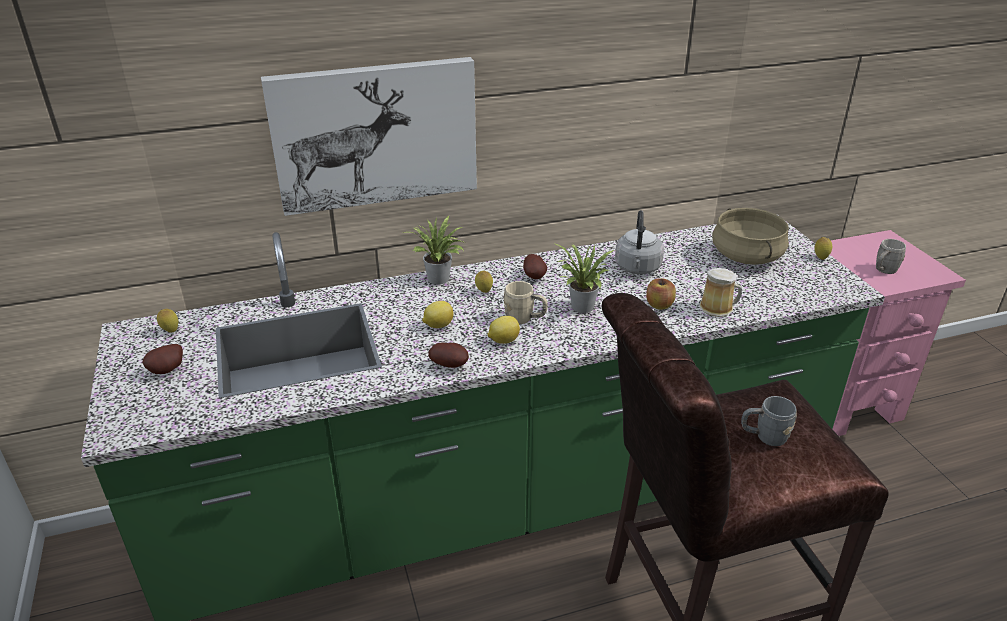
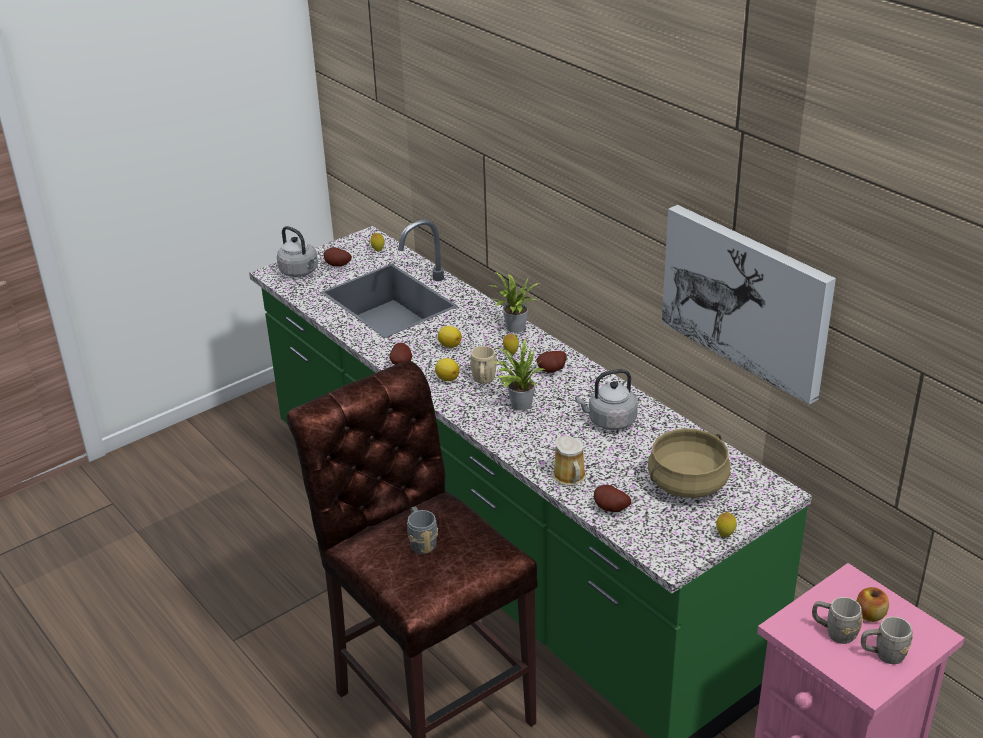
camera: 70 degrees right, 0 degrees up
(144, 406) = (300, 272): none -> grey kettle
(375, 134) = (507, 188): picture -> picture (746, 299)
(659, 305) = (552, 444): apple -> apple (870, 615)
(774, 299) = (610, 509): none -> potato
(908, 260) = (883, 654): none -> grey mug

